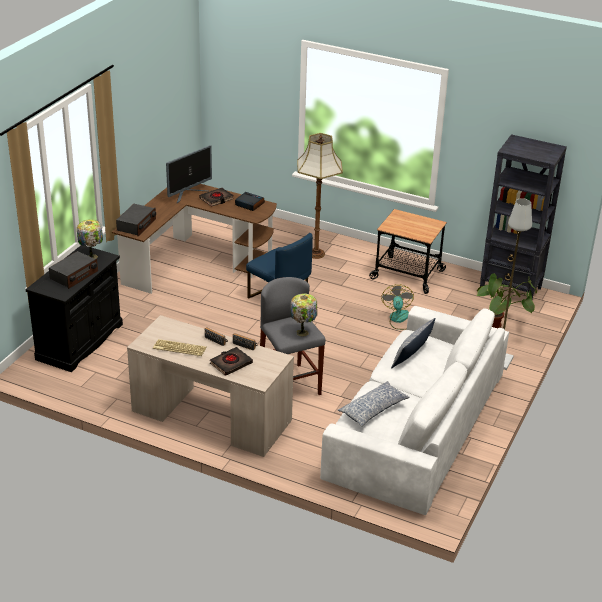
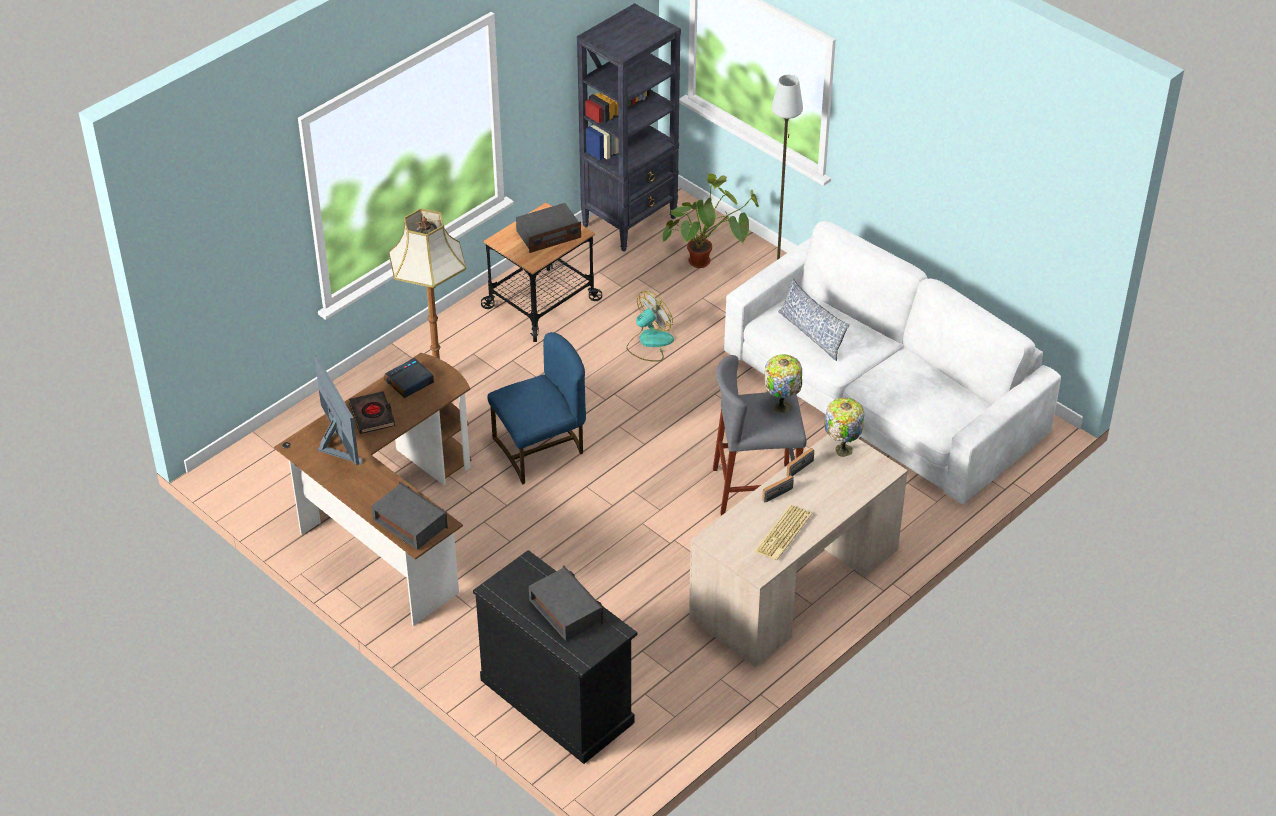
camera: 70 degrees left, 10 degrees up
(92, 256) = (517, 582): table lamp -> table lamp (842, 449)
(231, 363) = (836, 489): black book -> none
(374, 409) = (915, 399): pillow -> none
(400, 320) = (649, 343): fan -> fan turned 120 degrees clockwise
(416, 228) = (548, 235): none -> radio

